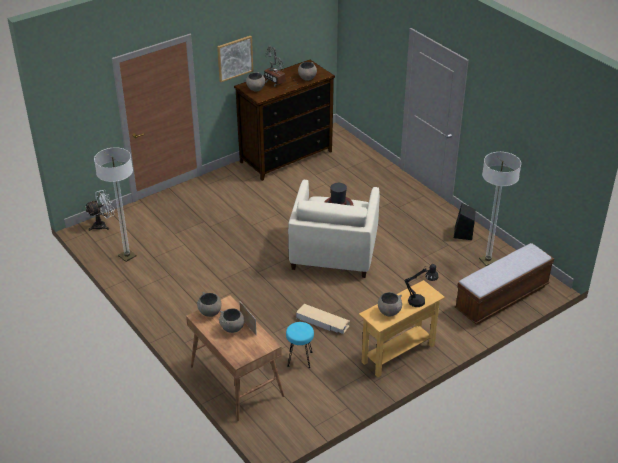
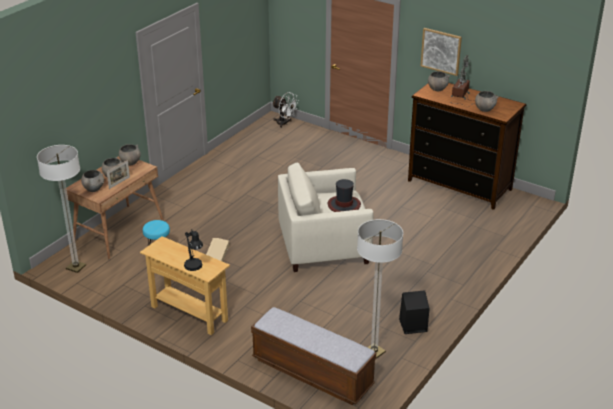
camera: 70 degrees right, 5 degrees down
(127, 256) = (251, 144): floor lamp -> floor lamp (76, 267)
(389, 312) = (170, 252): grey bowl -> grey bowl (94, 189)

